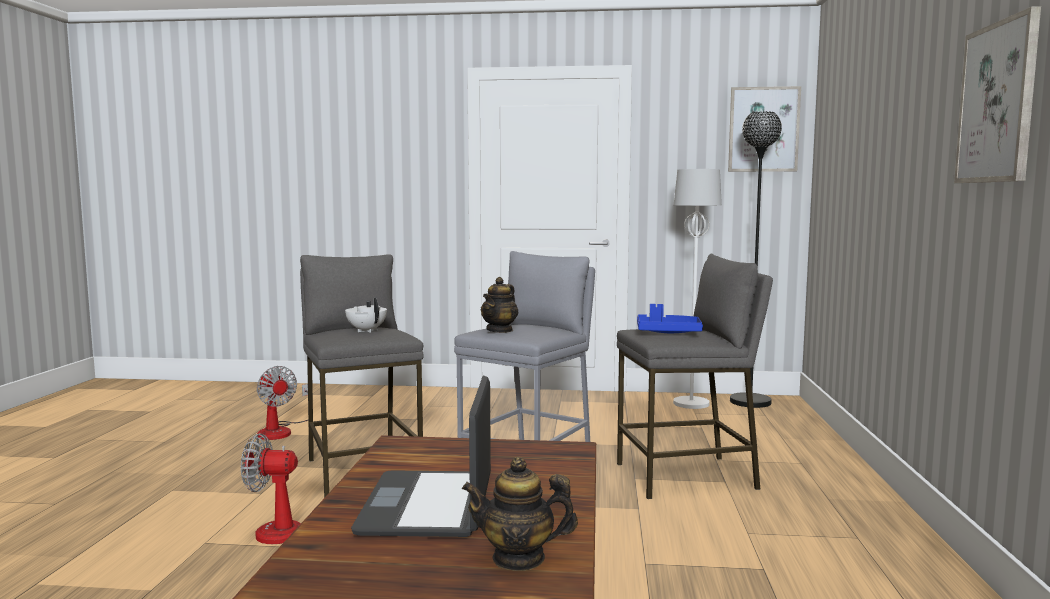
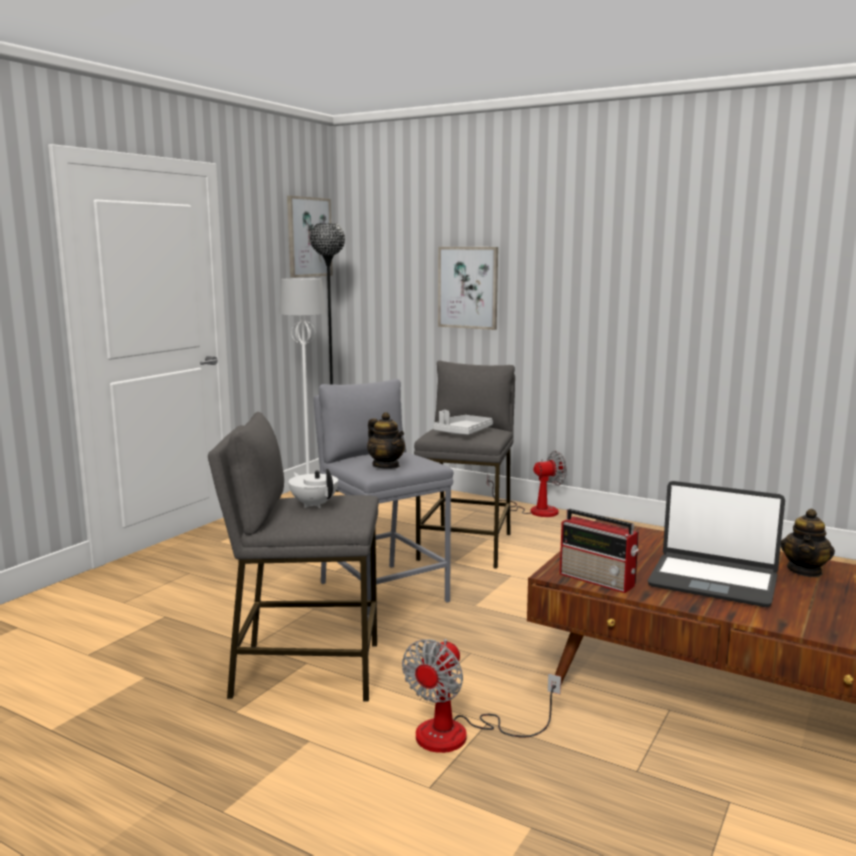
camera: 65 degrees left, 5 degrees up
(280, 431) = (72, 708): fan -> fan (534, 510)
(367, 330) = (314, 504): white teapot -> white teapot turned 60 degrees clockwise
(392, 458) = (598, 580): none -> radio
(667, 332) = (463, 432): blue tray -> grey tray
(998, 103) = (654, 255): picture -> picture (468, 287)

